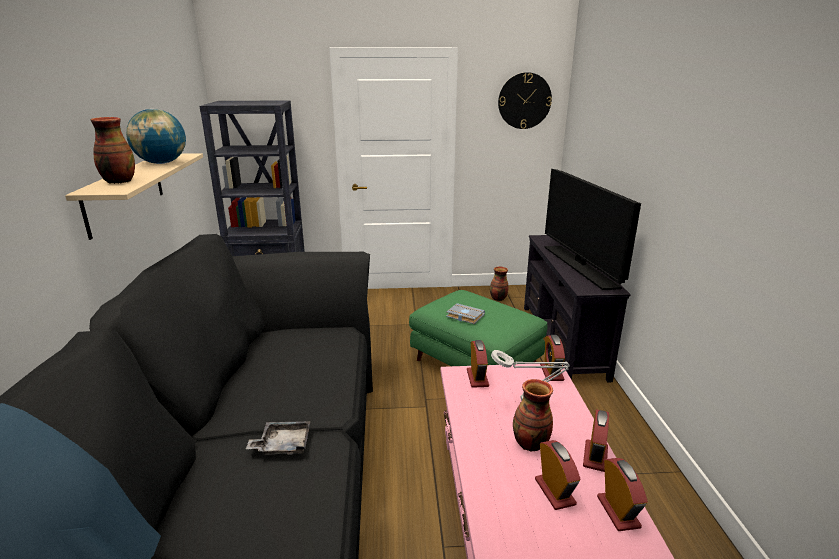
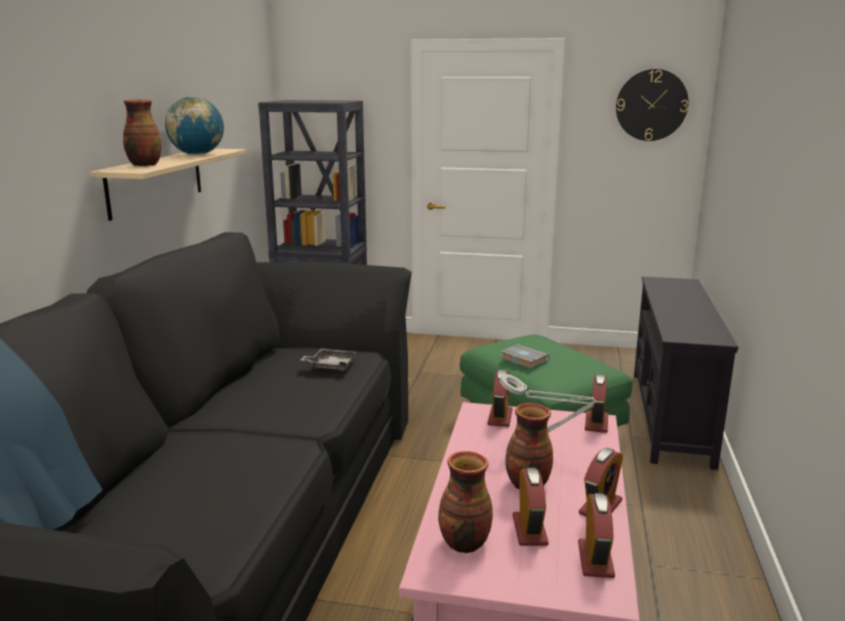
camera: 15 degrees right, 5 degrees down
(283, 445) = (250, 443): grey tray -> grey tray (330, 365)
(498, 298) = (603, 361): vase -> vase (463, 543)
(580, 266) = (689, 313): television -> none

